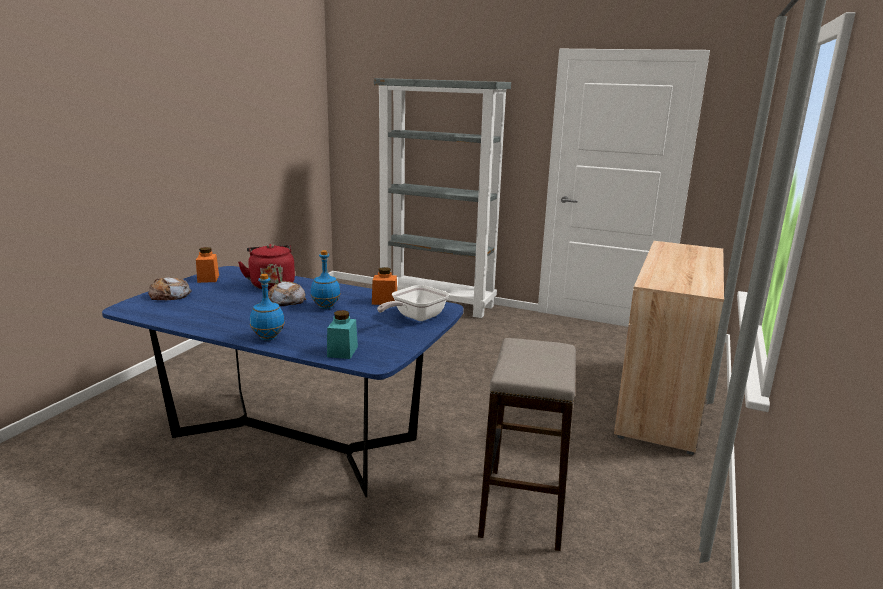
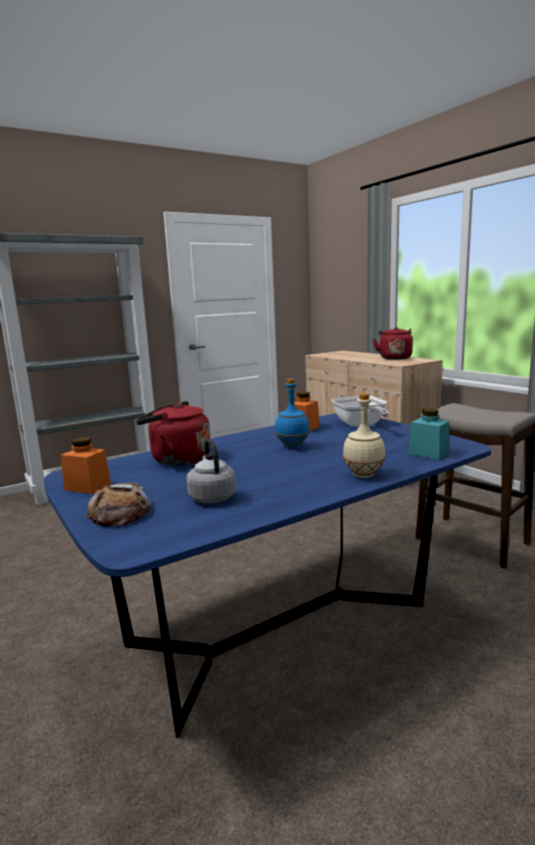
camera: 55 degrees left, 5 degrees down
(204, 307) = (211, 497): none -> grey kettle
(268, 338) = (364, 475): blue bottle -> beige bottle
(286, 300) = (244, 458): bread -> none
(696, 276) = (394, 358): none -> red kettle

